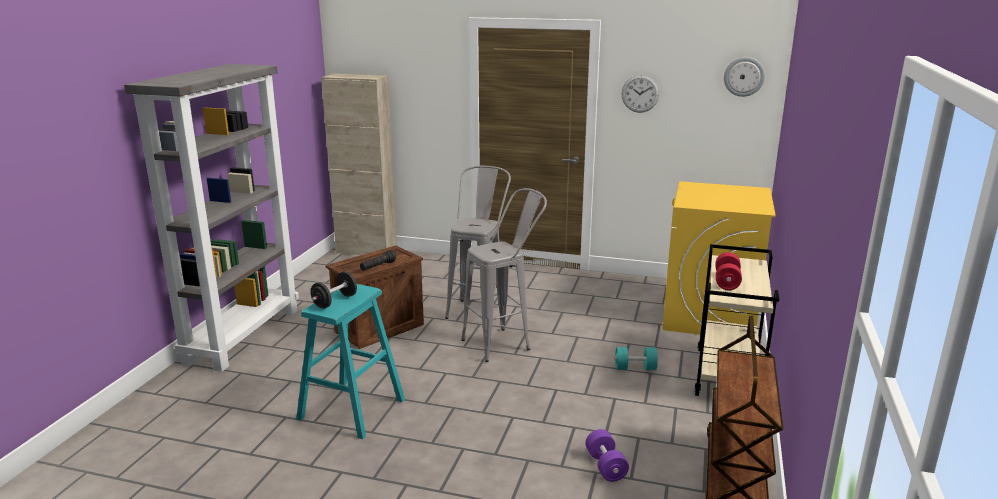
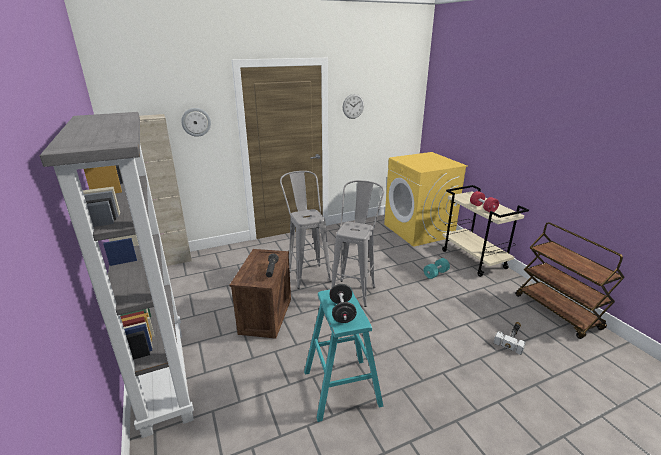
camera: 40 degrees left, 5 degrees up
(605, 466) = (512, 338): purple dumbbell -> hammer
(744, 76) = (407, 89): wall clock -> wall clock (196, 122)

